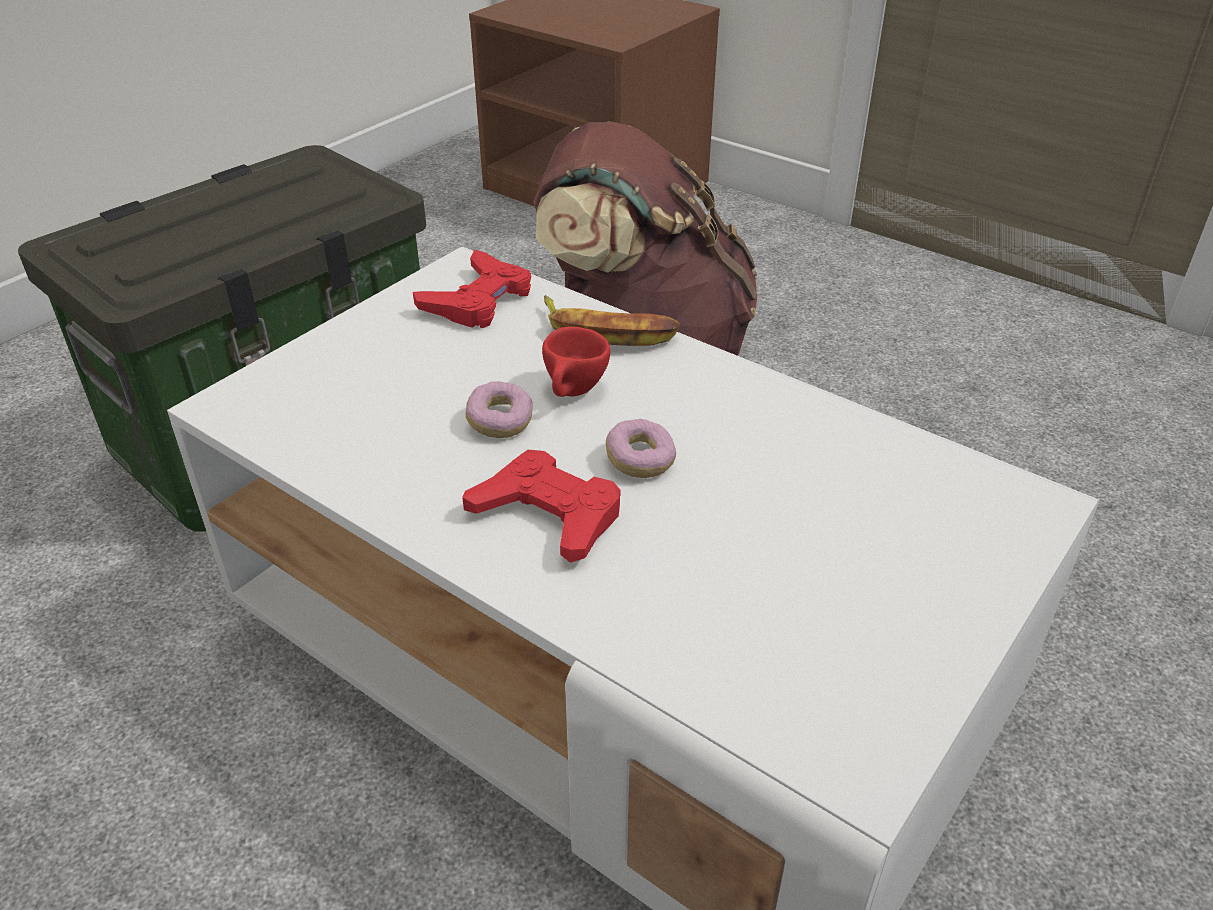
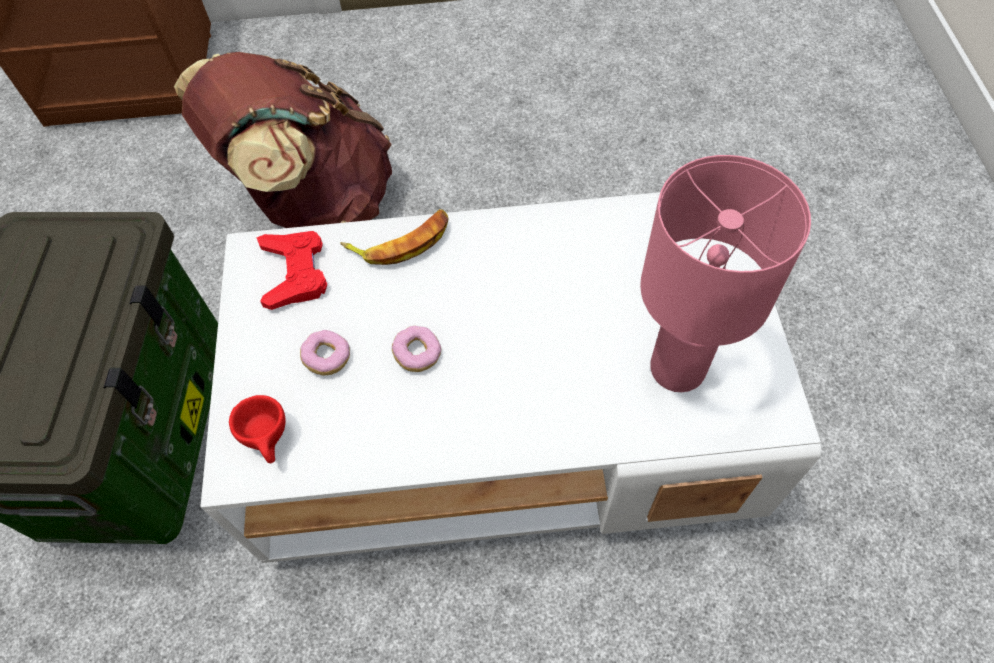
camera: 40 degrees left, 20 degrees up
(548, 514) = (513, 393): red game controller -> none
(574, 394) = (435, 303): red cup -> red cup (270, 442)
(640, 461) = (520, 322): donut -> donut (327, 358)
(779, 619) = (678, 366): none -> pink table lamp

